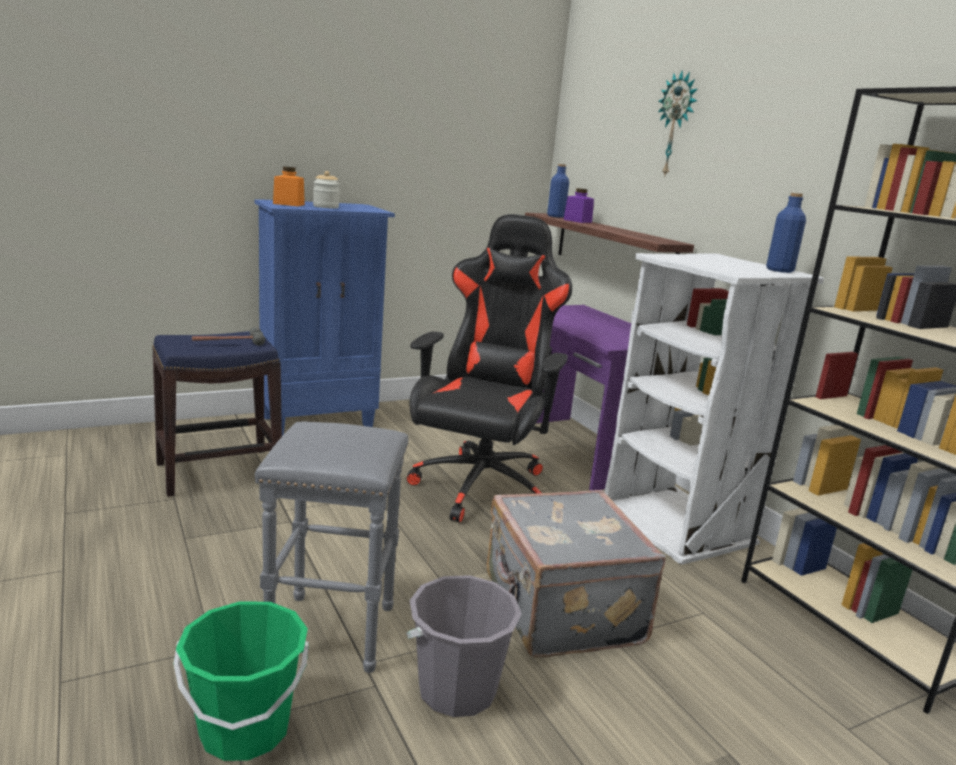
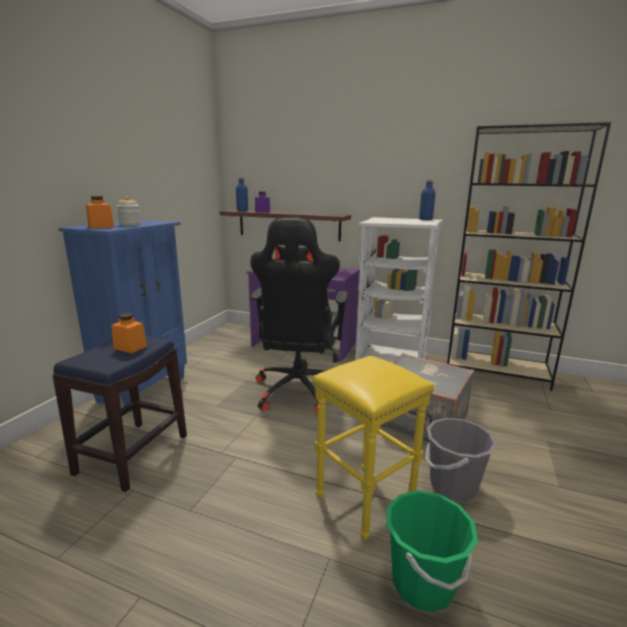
camera: 40 degrees left, 0 degrees up
(228, 342) = (130, 347): hammer -> orange jar
(330, 629) = (362, 500): grey stool -> yellow stool
(477, 492) = (299, 387): black office chair -> black office chair turned 150 degrees counterclockwise
(676, 125) = (324, 149): wall clock -> none

